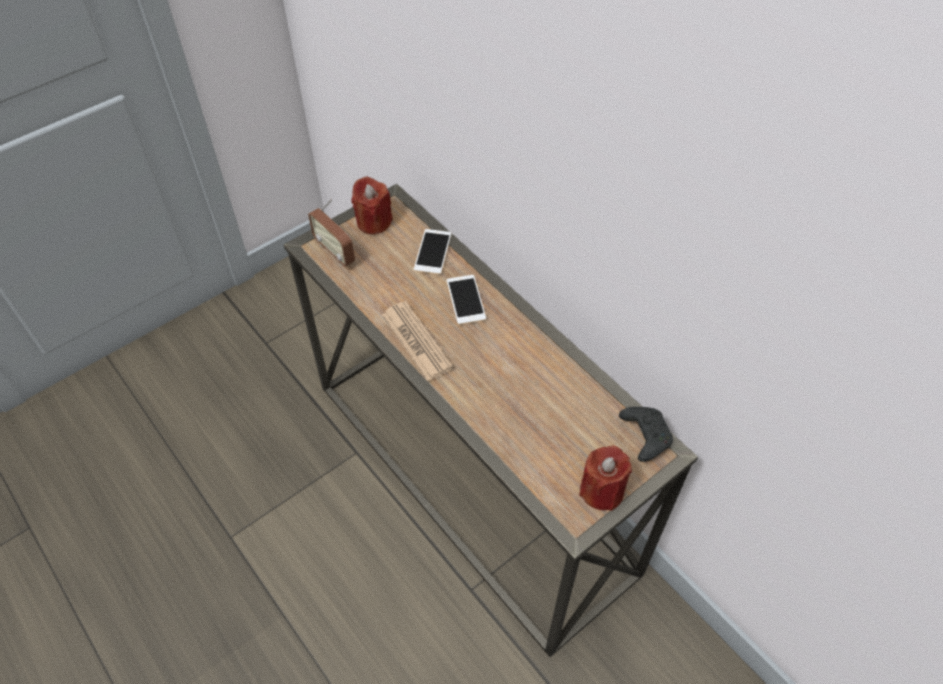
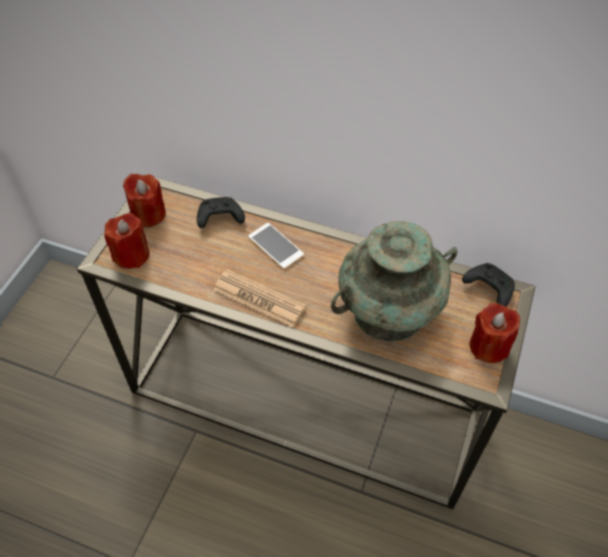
camera: 30 degrees left, 0 degrees up
(335, 252) = (131, 255): radio -> red candle
(432, 252) = (219, 218): phone -> black game controller
(528, 411) = (389, 312): none -> turquoise vase

